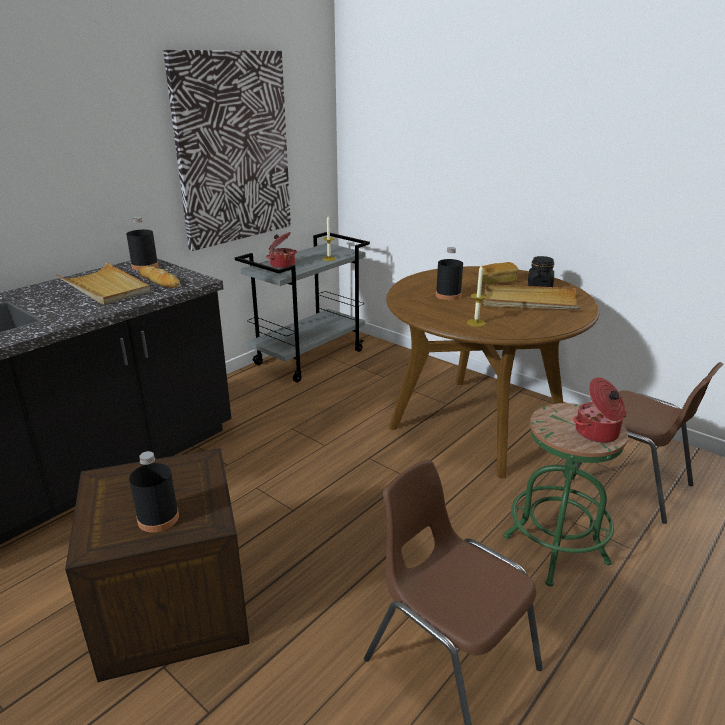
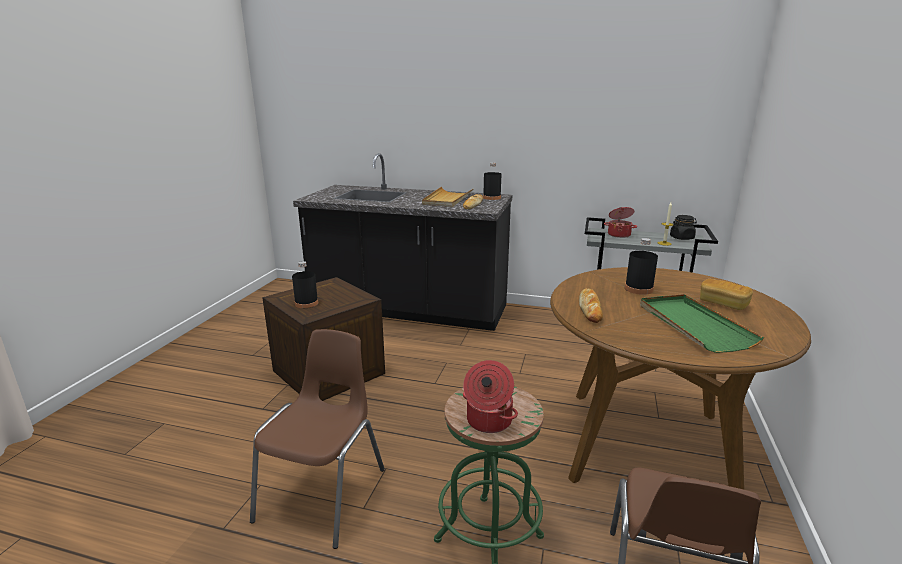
camera: 65 degrees right, 5 degrees down
(233, 149) = (609, 130): picture -> none
(476, 323) = (590, 308): candle -> bread
(529, 301) = (693, 325): beige tray -> green tray
(539, 286) = (756, 325): black jar -> black jar (682, 238)

